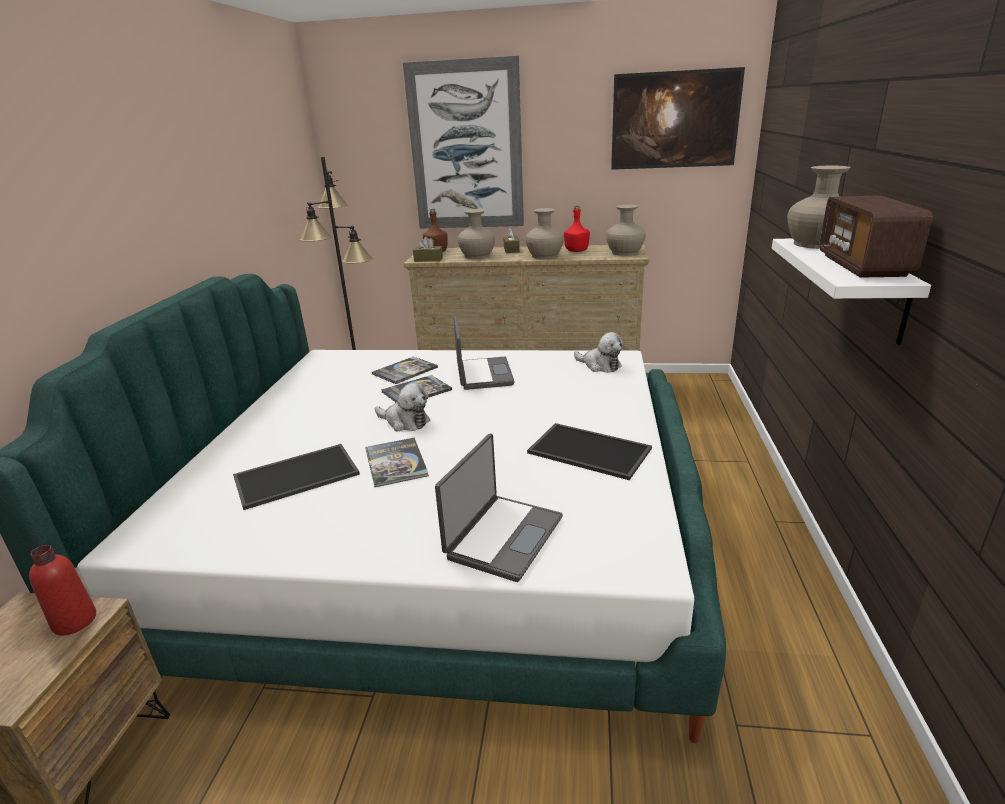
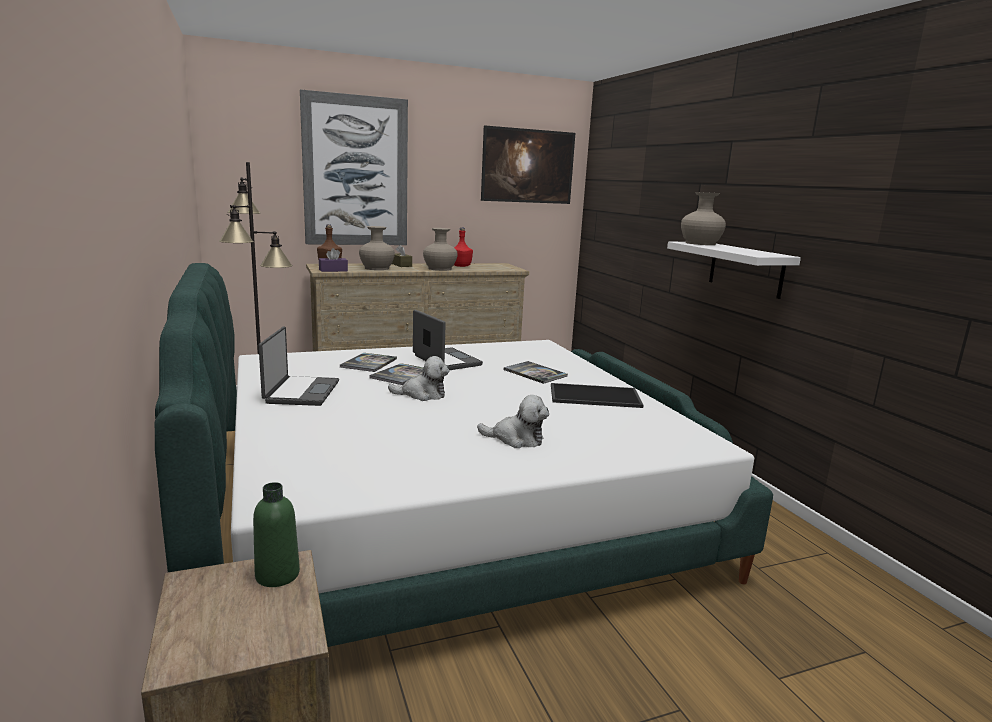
camera: 30 degrees left, 10 degrees down
(75, 621) = (277, 575): red bottle -> green bottle
(297, 474) = (374, 437): tray -> none
(396, 463) = (455, 419): book -> book (535, 373)
(428, 259) = (333, 270): brown tissue box -> purple tissue box
(502, 537) = (602, 447): laptop -> laptop (300, 392)
(600, 365) = (533, 349): plush toy -> plush toy (516, 439)
(625, 252) = (503, 267): beige vase -> none
(863, 265) = (749, 250): radio -> none

